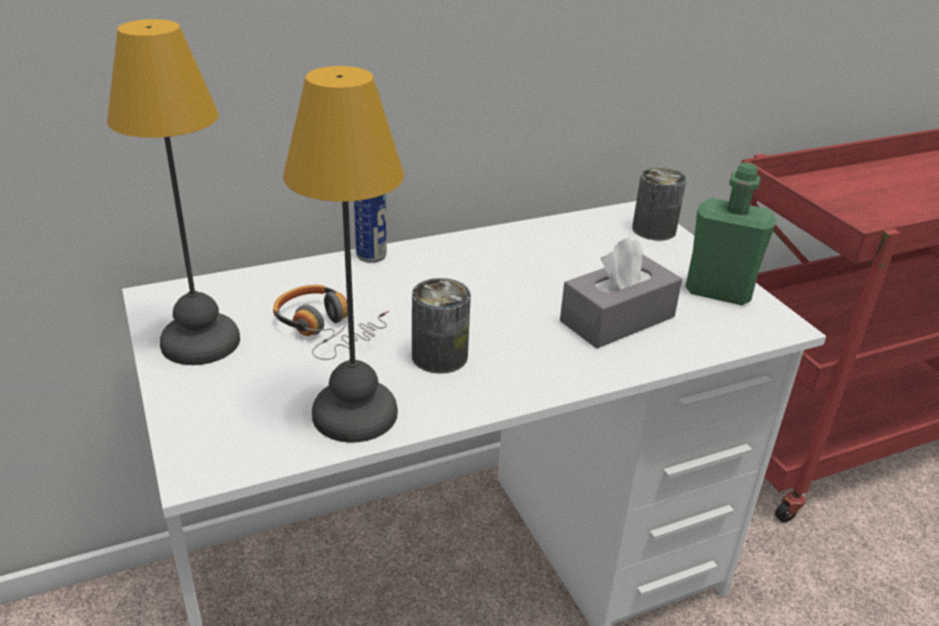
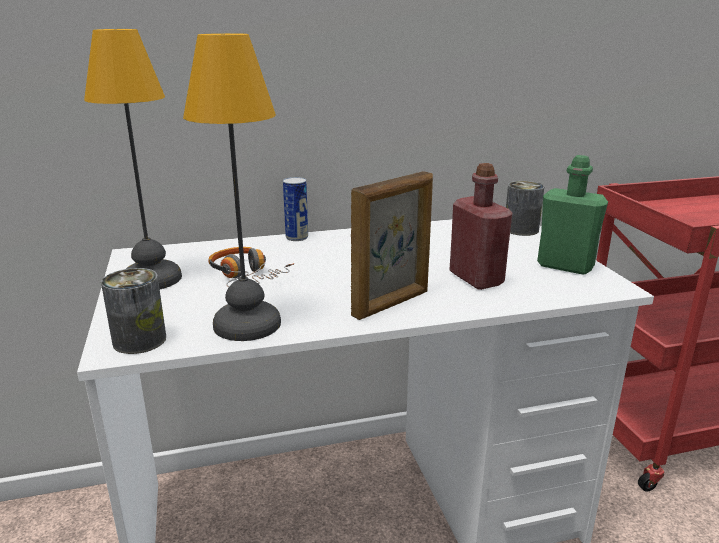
camera: 10 degrees right, 10 degrees down
(439, 356) = (326, 294): can -> can (139, 340)
(525, 368) = (392, 304): none -> picture frame
(617, 319) = (476, 278): grey tissue box -> red bottle

